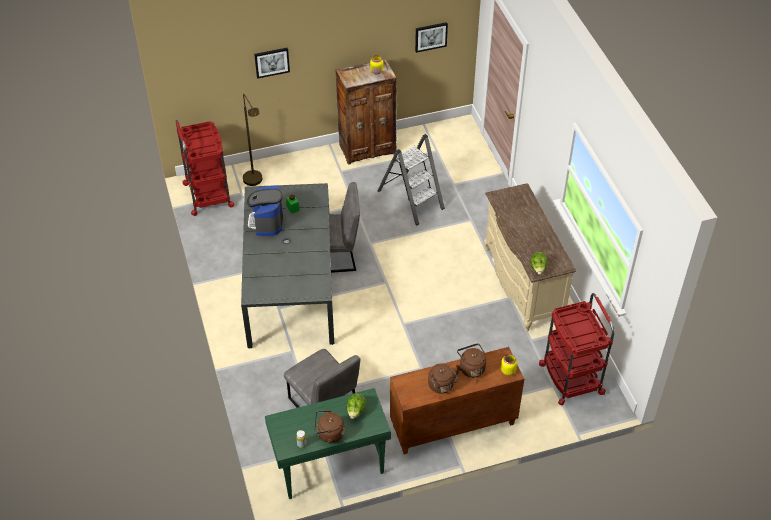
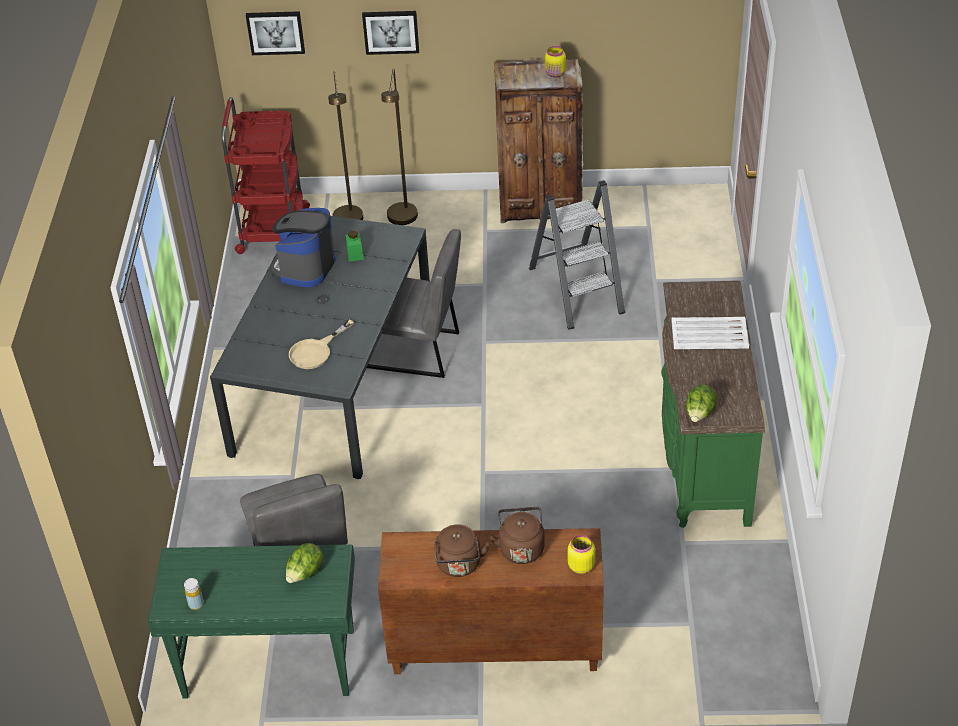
camera: 20 degrees right, 5 degrees down
(287, 174) = (403, 221): none -> brown floor lamp
(298, 275) = (316, 351): none -> beige frying pan
(329, 434) = (246, 599): brown kettle -> none
(431, 36) = (658, 33): picture -> picture (275, 32)
(521, 285) = (702, 453): beige dresser -> green dresser
(524, 219) = (710, 334): none -> white tray
(570, 378) = (725, 619): red cart -> none

